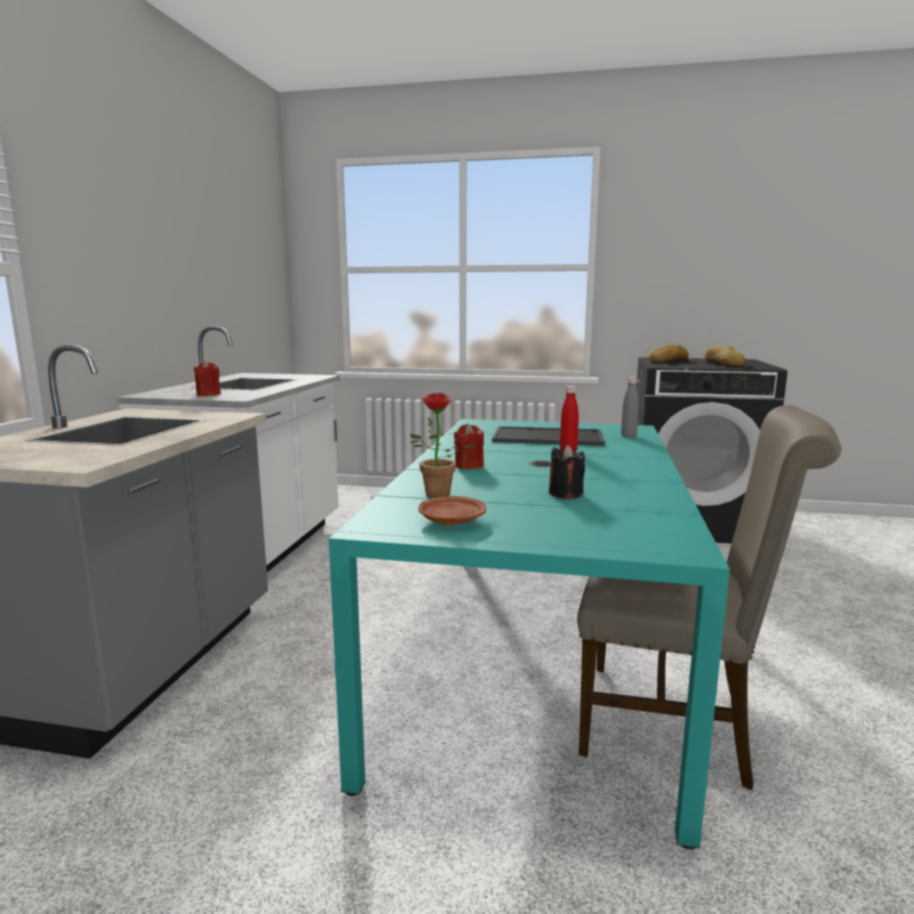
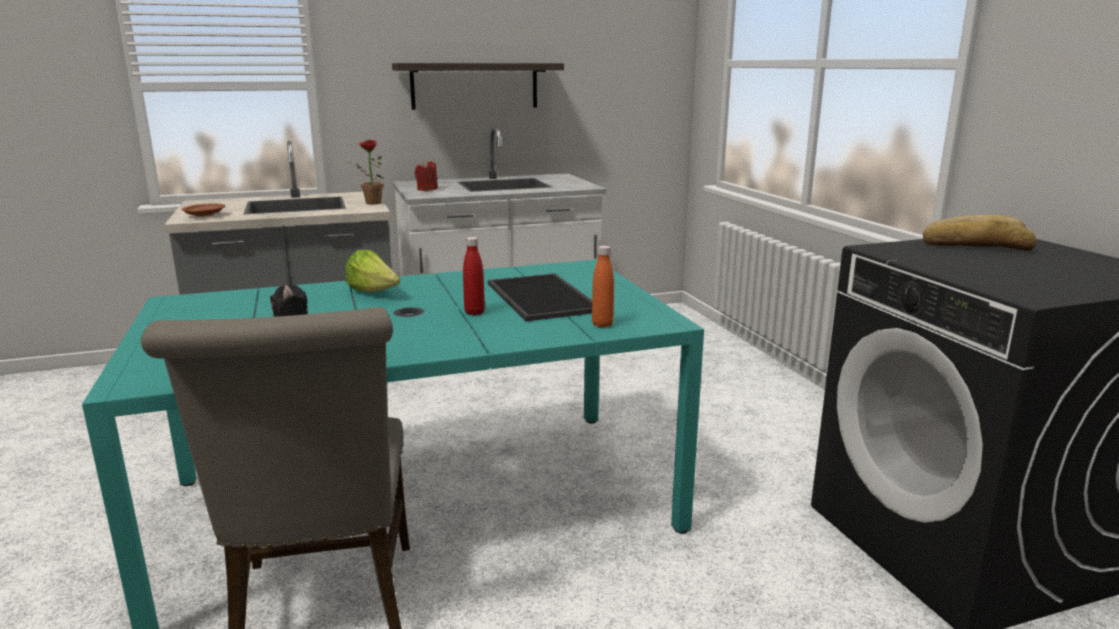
camera: 60 degrees right, 5 degrees up
(167, 281) = (474, 86): none -> shelf
(436, 495) = (264, 300): potted plant -> potted plant (369, 203)
(451, 520) = (194, 314): brown plate -> brown plate (205, 215)
(469, 465) = (374, 293): red candle -> lettuce
(628, 436) = (602, 324): grey bottle -> orange bottle
(723, 364) = (1018, 272): bread -> none

